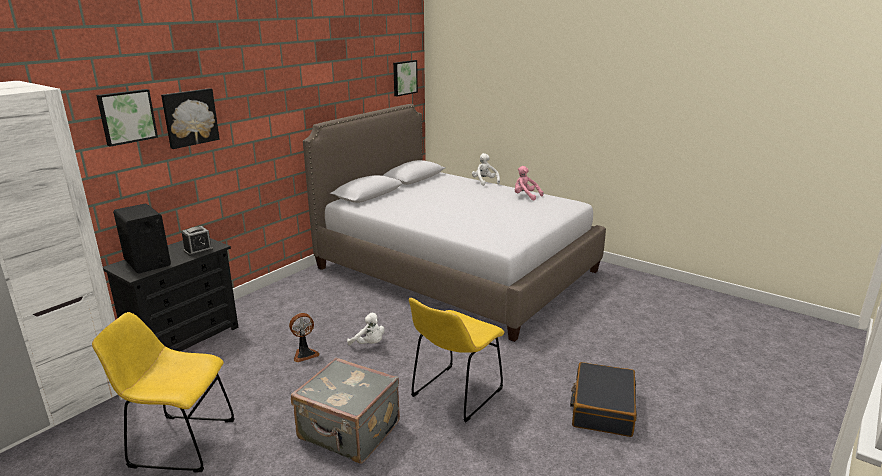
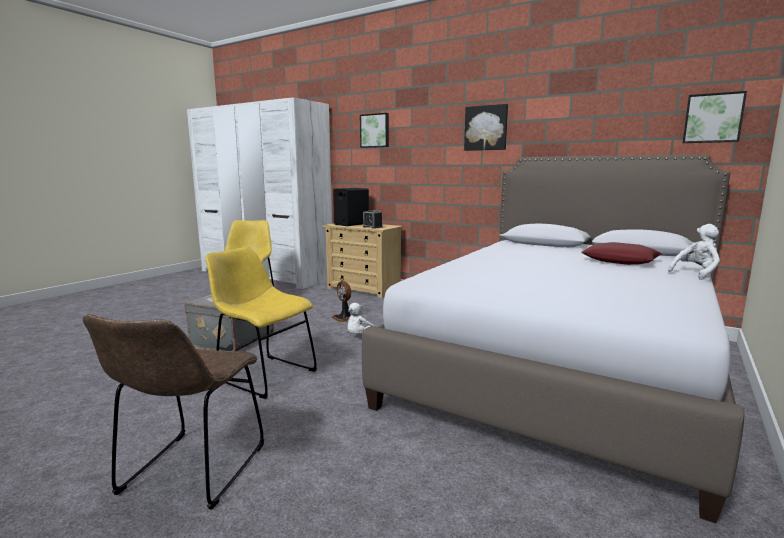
camera: 85 degrees right, 10 degrees down
(184, 339) = (364, 289): black dresser -> beige dresser
(190, 117) = (413, 136): picture -> picture (486, 128)
(445, 188) = (620, 260): none -> red pillow
(525, 196) = (660, 291): pink plush toy -> none
(602, 408) = (190, 473): black suitcase -> brown chair

